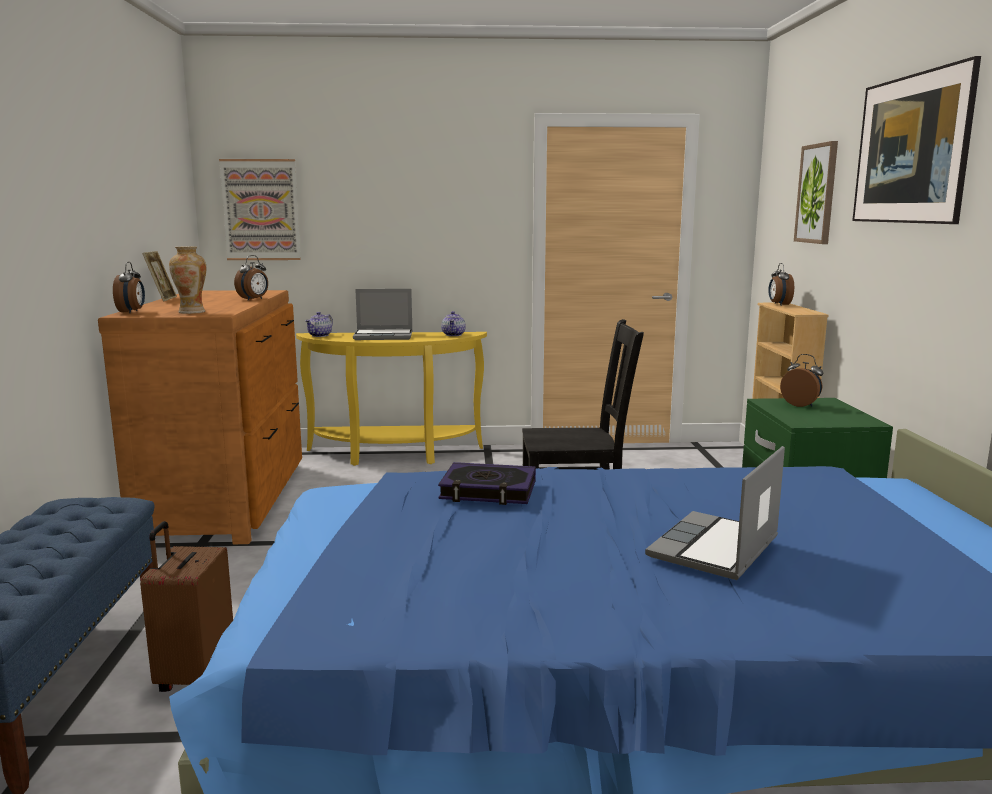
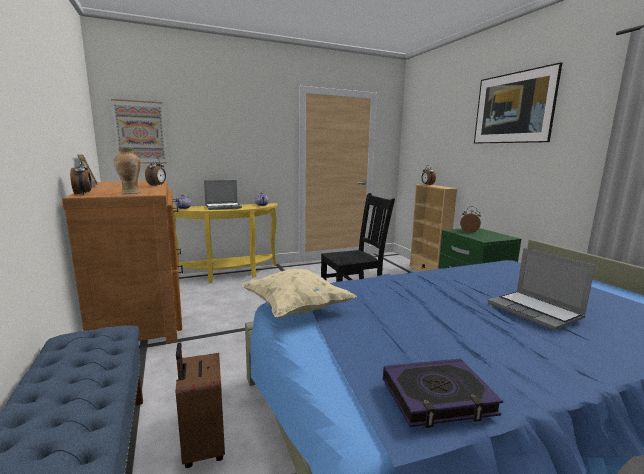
camera: 20 degrees left, 0 degrees up
(344, 500) = (295, 309): none -> beige pillow
(488, 491) = (378, 292): book -> book (437, 397)
(715, 549) = (535, 311): laptop -> laptop turned 45 degrees counterclockwise
(817, 193) = (445, 131): picture -> none

